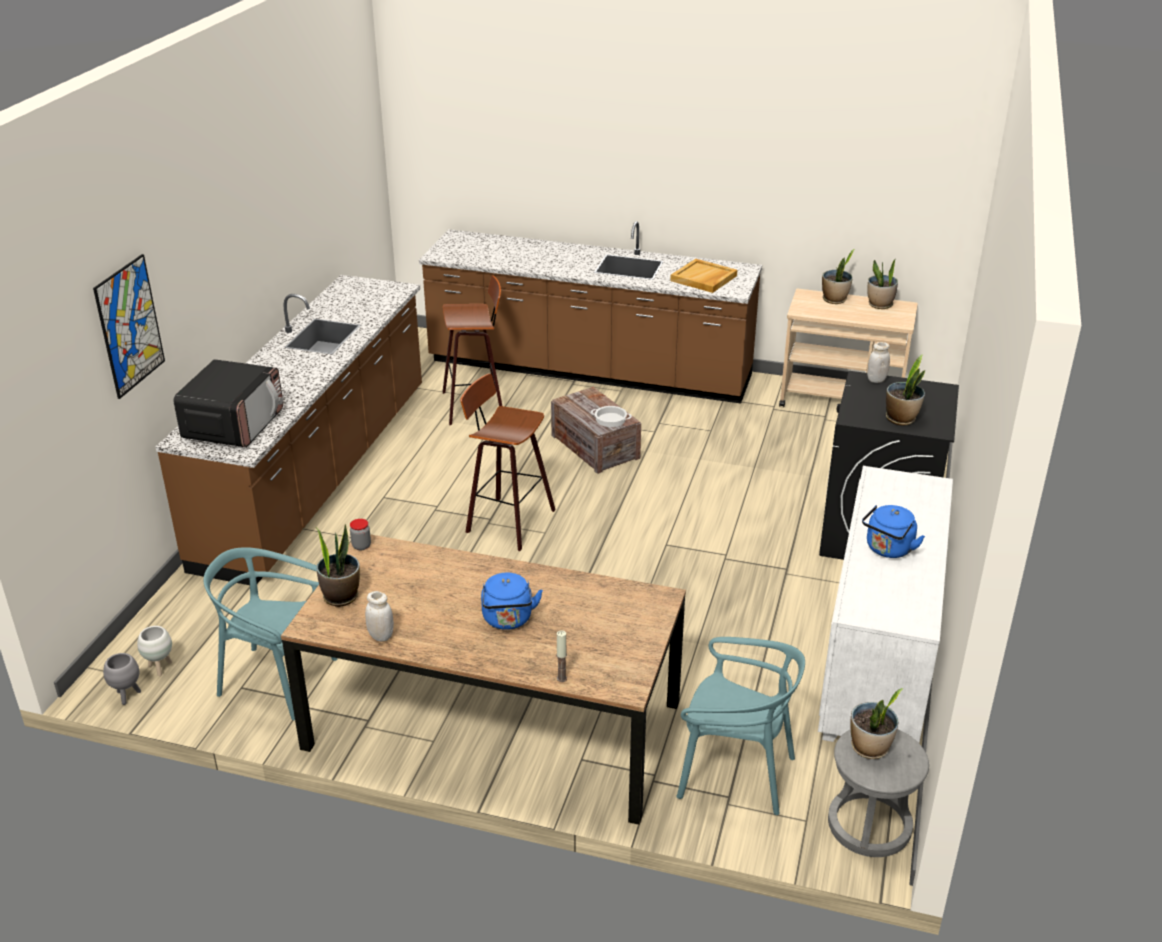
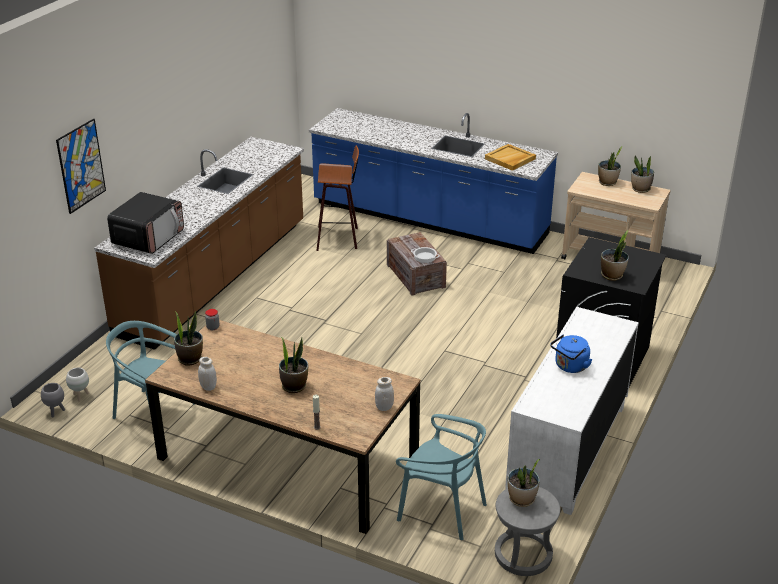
camera: 10 degrees right, 0 degrees up
(507, 521) = (337, 323): stool -> none
(508, 620) = (294, 386): blue kettle -> potted plant
(589, 370) = (429, 219): brown counter -> blue counter
(876, 380) = (606, 245): white jar -> white jar (384, 407)

